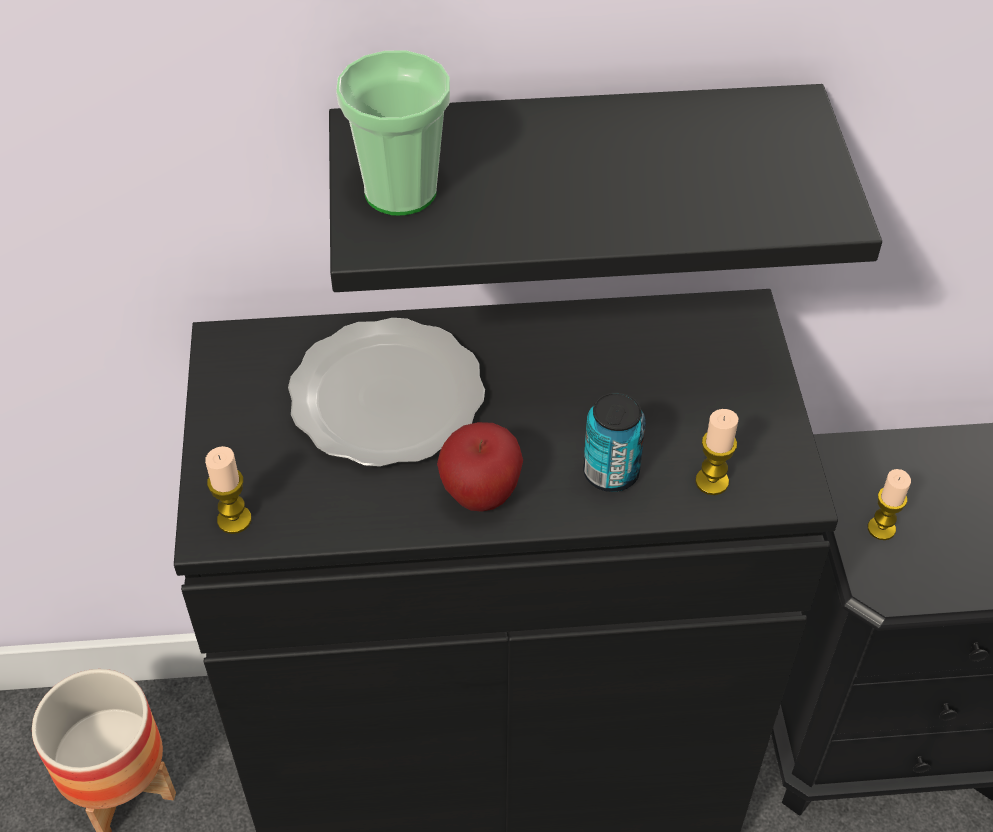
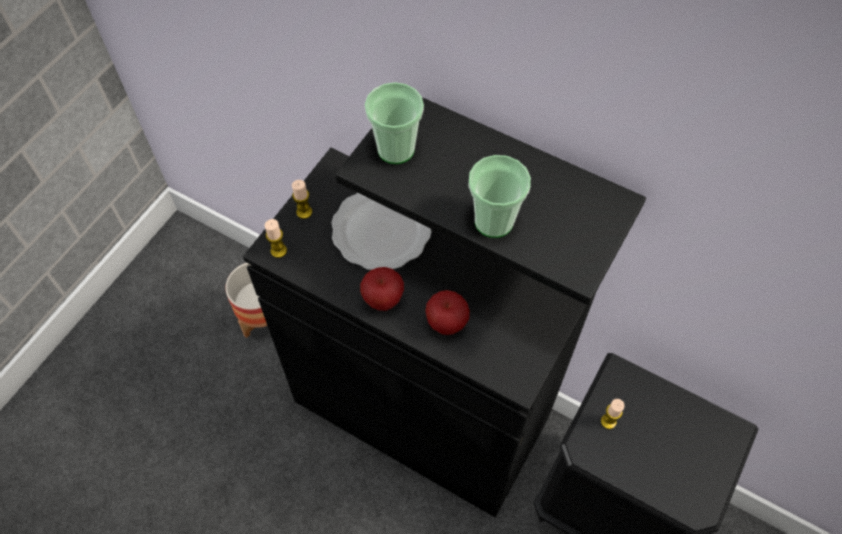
camera: 35 degrees right, 10 degrees up
(611, 473) = (446, 324): can -> apple
(648, 213) = (494, 221): none -> cup
(712, 481) = (487, 356): candle -> candle (304, 212)

